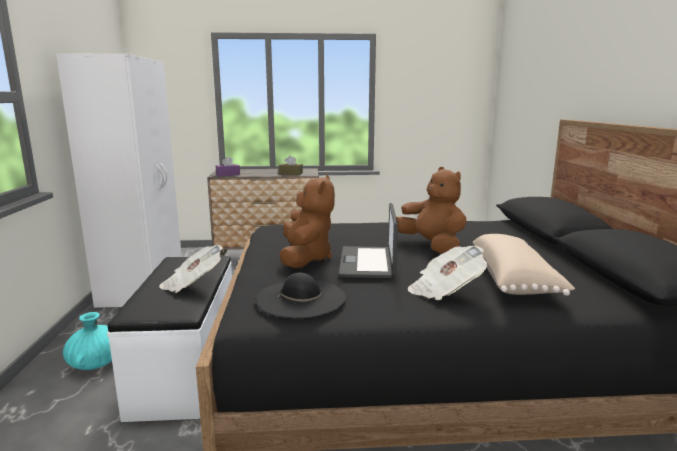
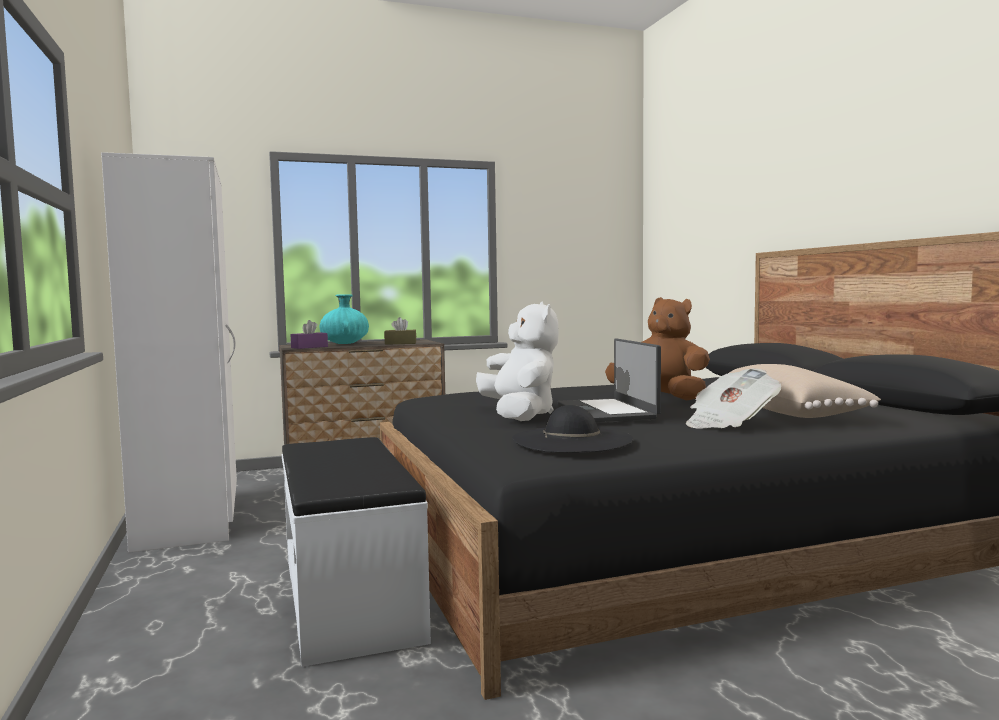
camera: 15 degrees left, 10 degrees down
(96, 364) = (197, 612): turquoise vase -> turquoise vase (345, 343)
(192, 284) = (366, 462): newspaper -> none
(305, 258) = (519, 415): brown plush toy -> white plush toy

